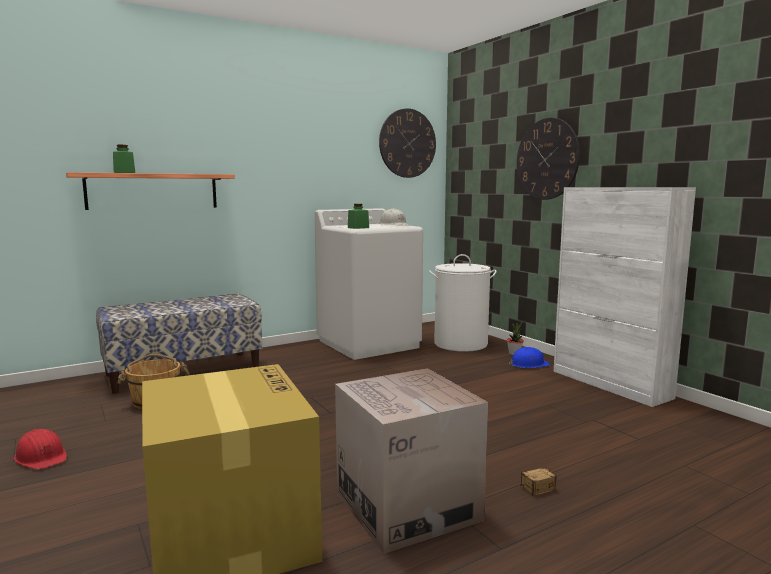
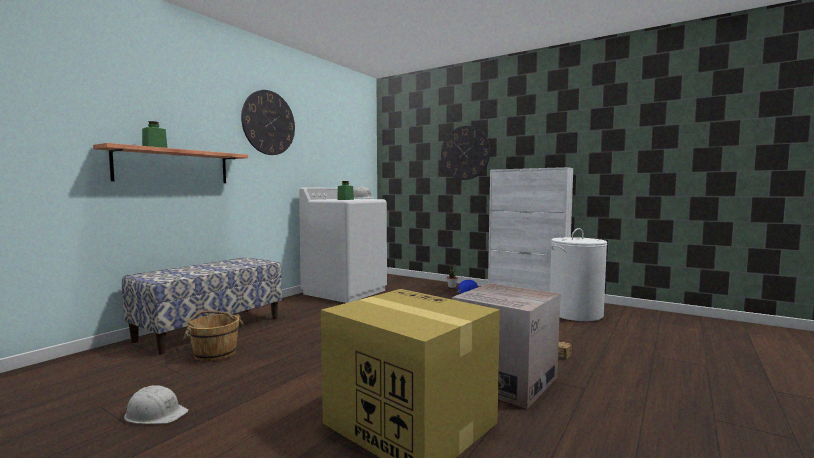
camera: 25 degrees left, 5 degrees down
(41, 457) = (155, 414): red hard hat -> white hard hat
(407, 143) = (355, 140): wall clock -> wall clock (269, 123)
(461, 344) = (410, 285): white laundry basket -> white laundry basket (575, 313)

